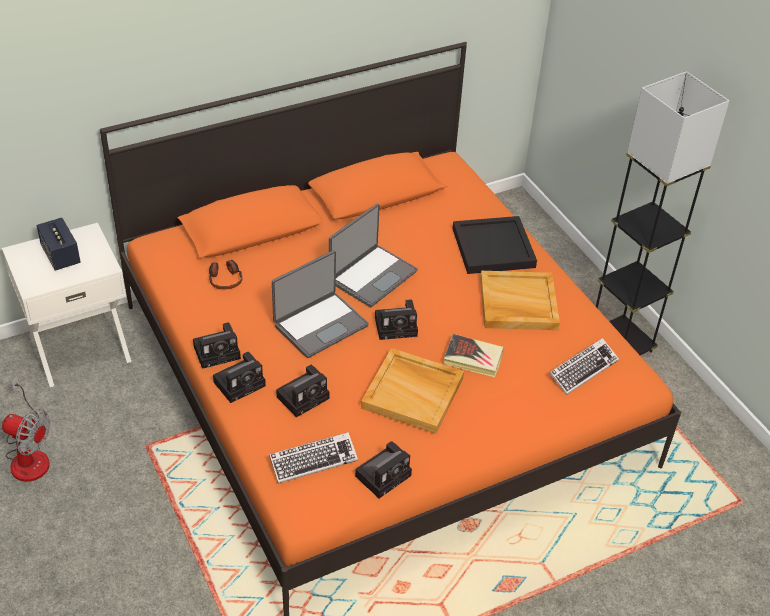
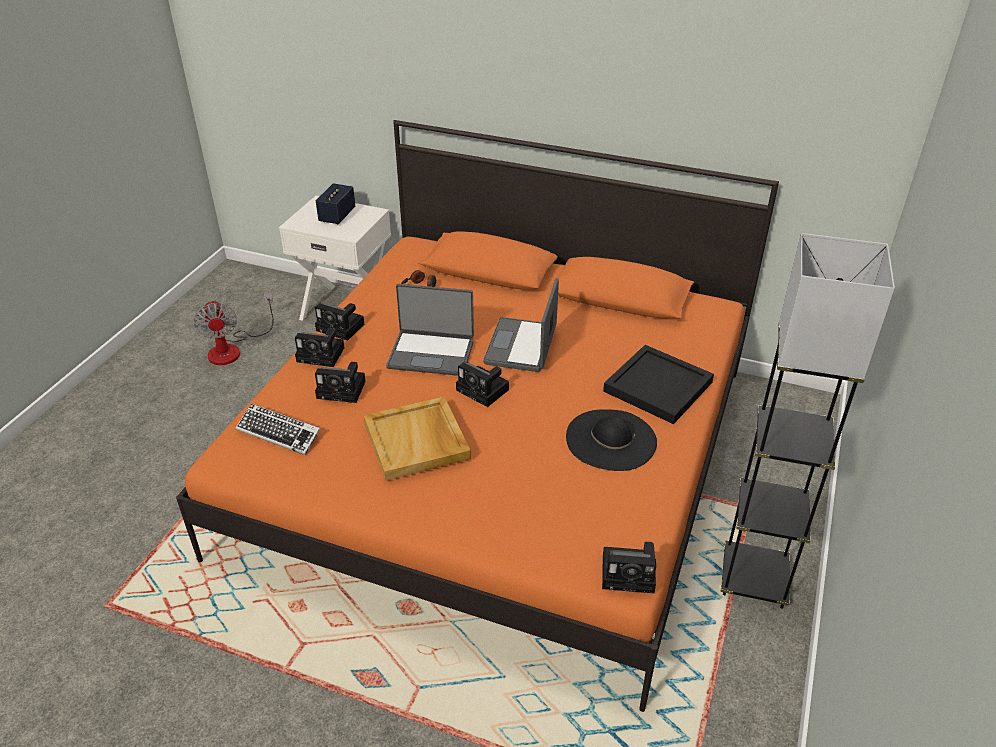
camera: 50 degrees right, 5 degrees down
(372, 276) = (522, 346): laptop -> laptop turned 105 degrees clockwise
(384, 474) = (307, 479): camera -> camera (630, 573)
(473, 359) = (505, 452): book -> none
(517, 304) = (611, 439): beige tray -> black hat
(583, 369) = (586, 528): keyboard -> none

